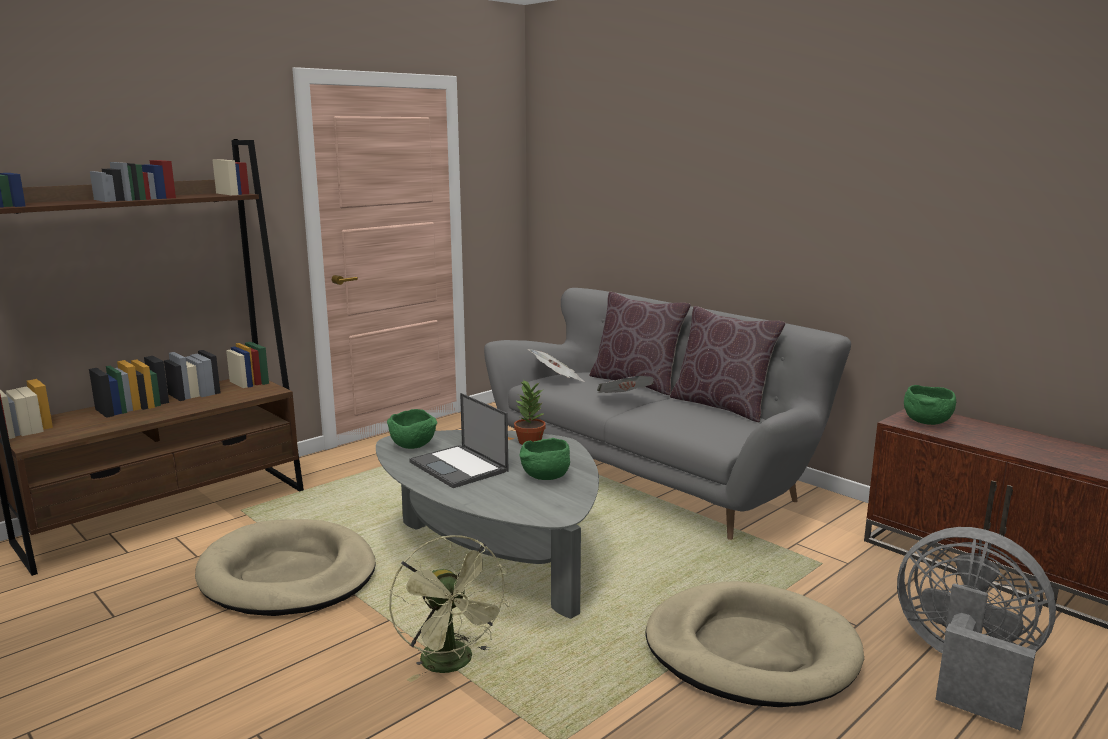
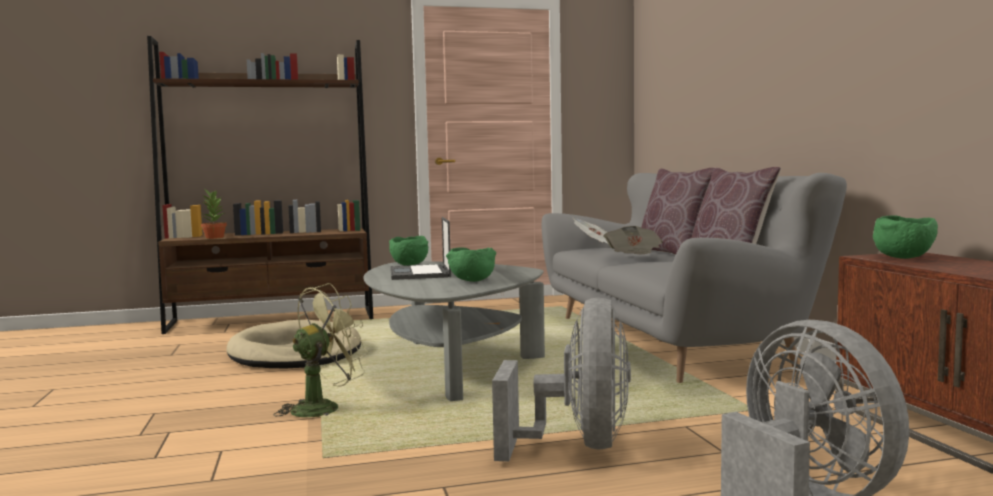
camera: 30 degrees right, 10 degrees down
(453, 664) = (324, 407): green fan -> green fan turned 135 degrees counterclockwise
(529, 441) = (502, 268): potted plant -> potted plant (214, 237)
(750, 650) = (579, 445): beige dog bed -> grey fan

